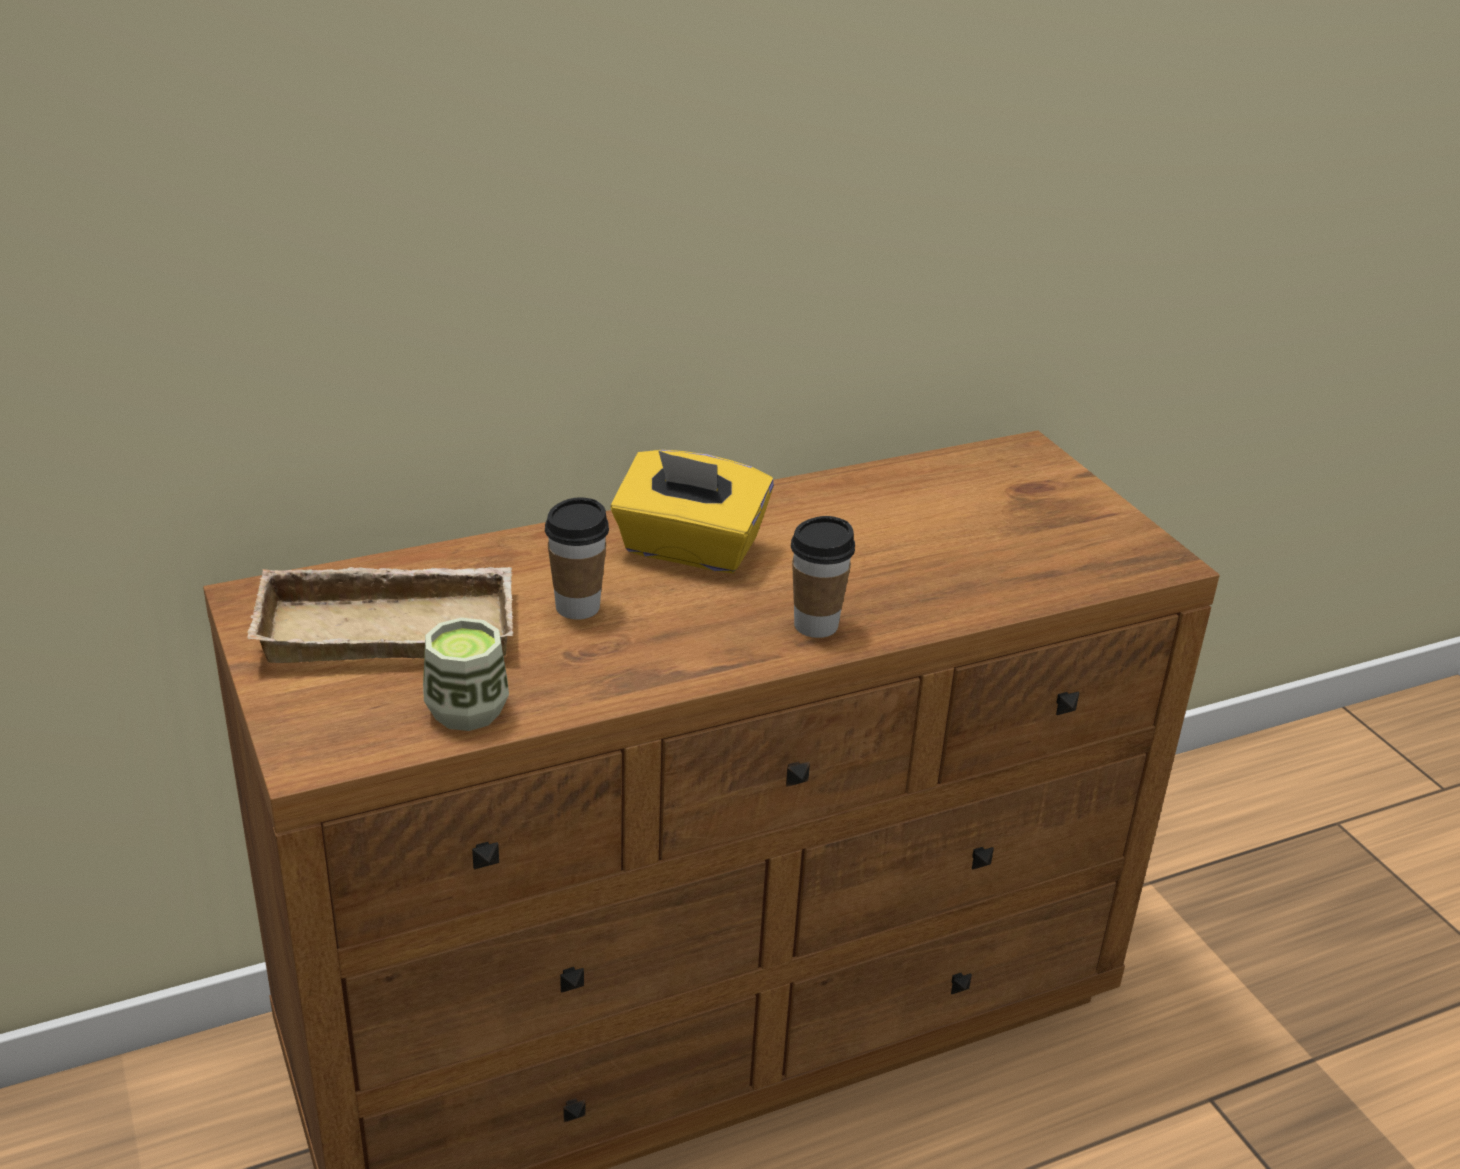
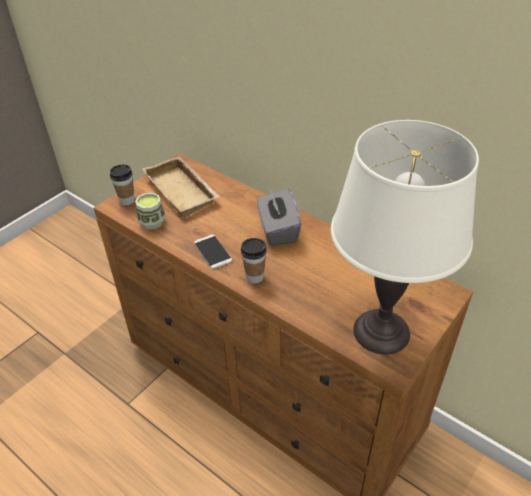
camera: 65 degrees right, 10 degrees up
(577, 607) = (222, 220): cup -> cup (127, 200)
(679, 653) = (213, 252): none -> phone
(690, 549) = (278, 230): yellow tissue box -> grey tissue box
(1075, 543) = (381, 332): none -> white table lamp

